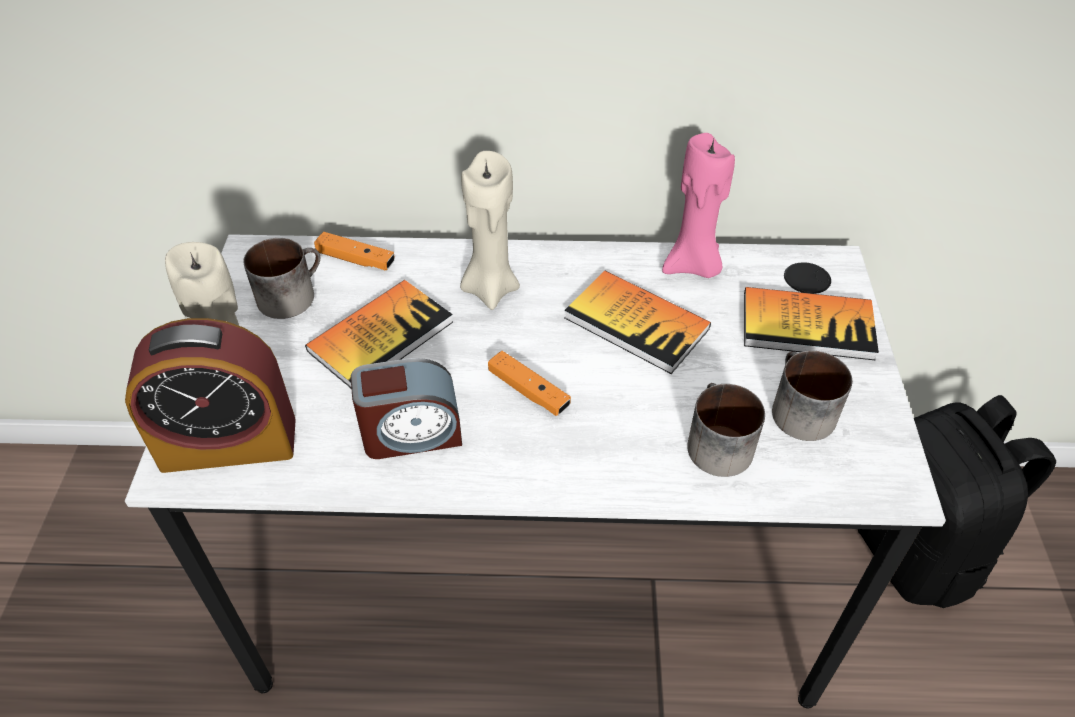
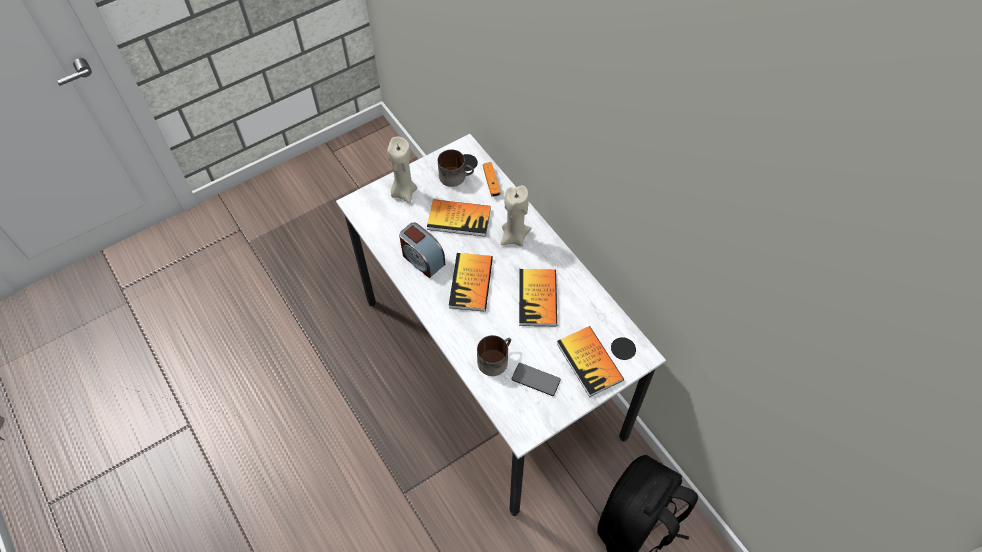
camera: 55 degrees right, 10 degrees up
(229, 443) = (377, 210): alarm clock -> none
(528, 391) = (471, 283): orange game controller -> book
(693, 266) = (591, 300): pink candle -> none
(797, 409) = (536, 379): mug -> phone

